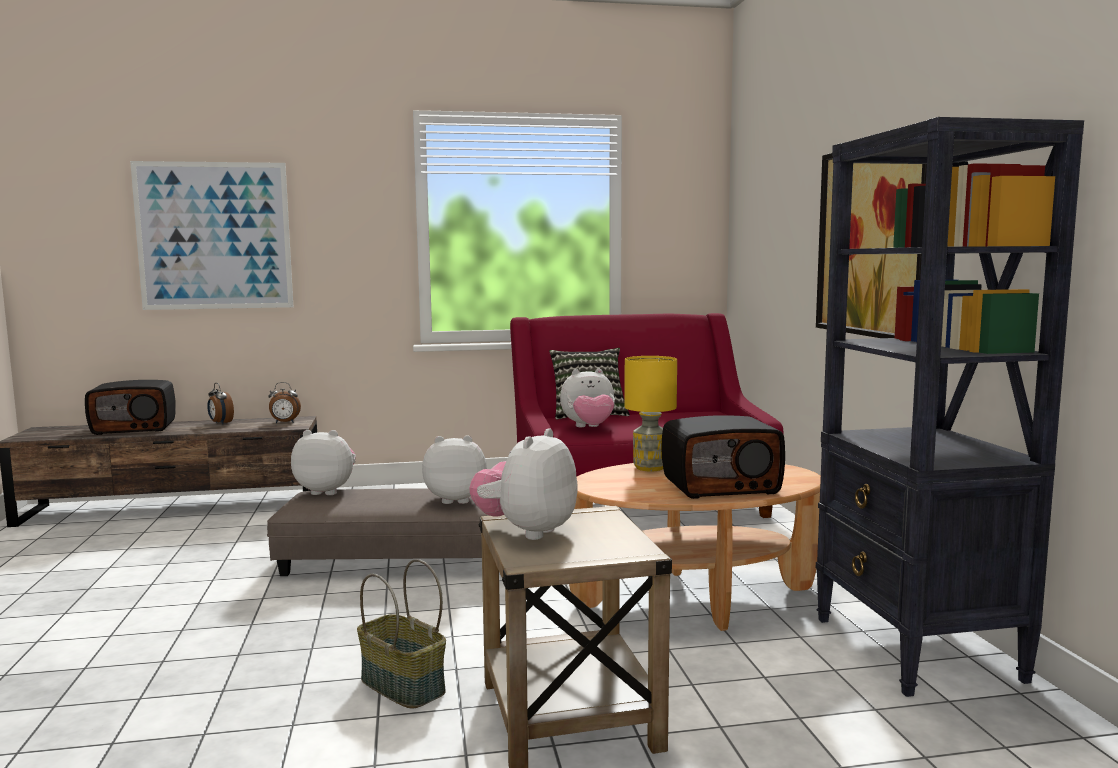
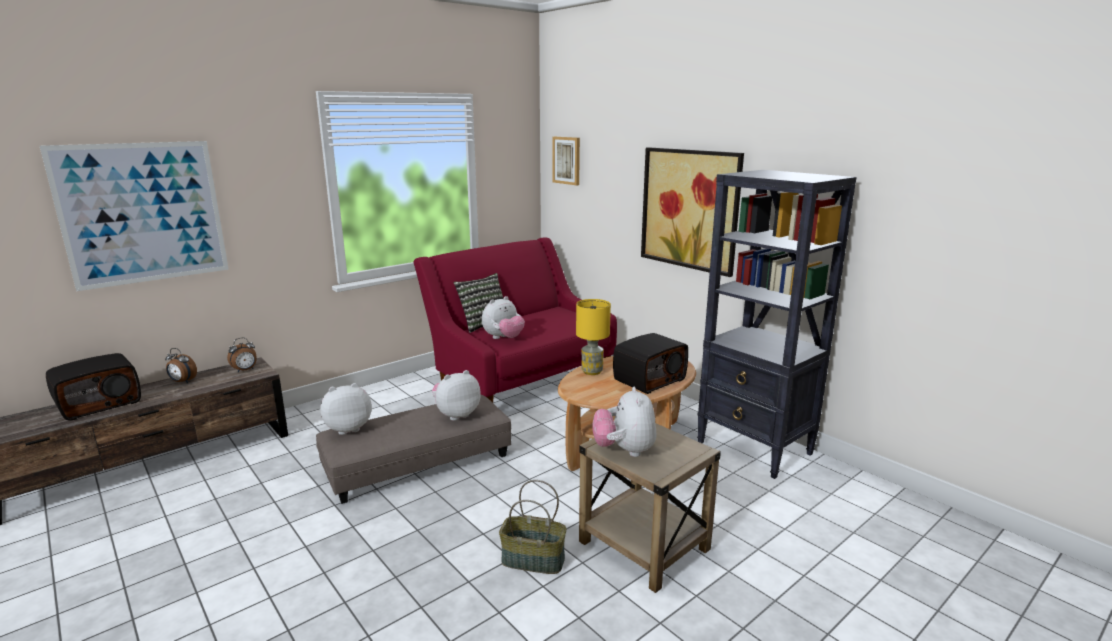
camera: 30 degrees left, 10 degrees up
(751, 201) = (567, 160): none -> picture

